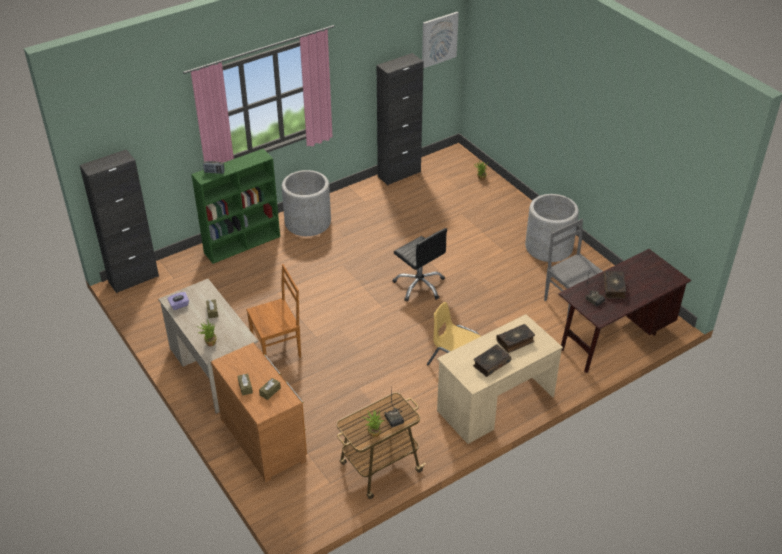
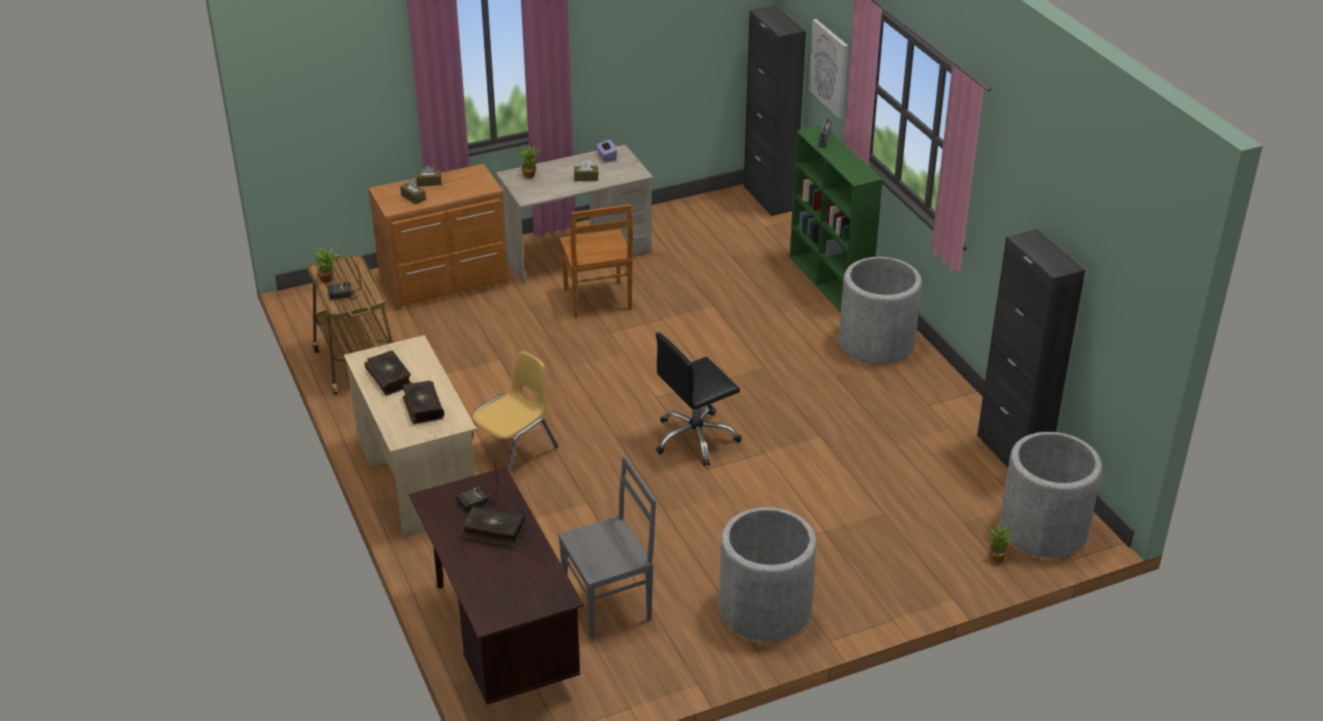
camera: 100 degrees right, 5 degrees down
(439, 39) = (1133, 299): picture -> picture (829, 68)
(455, 165) = (1043, 529): none -> grey planter

